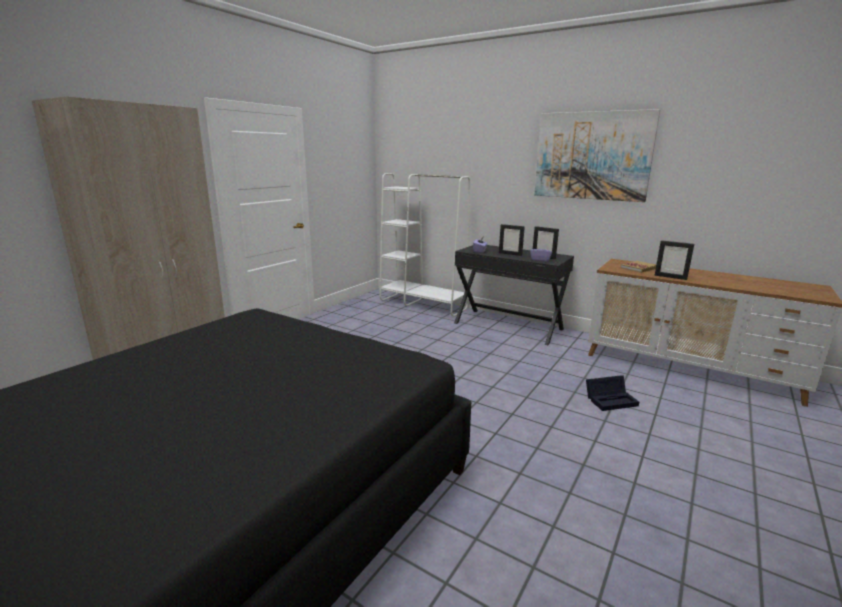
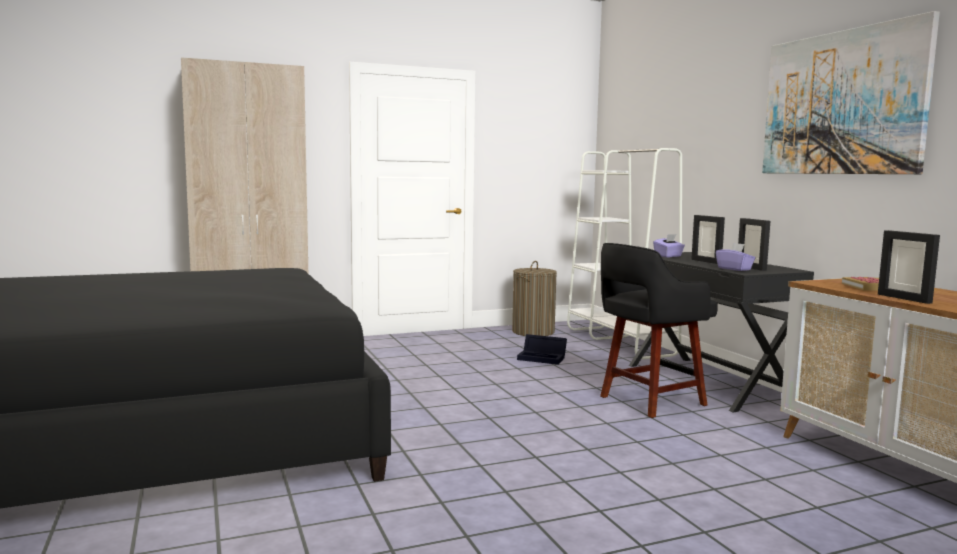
camera: 35 degrees right, 10 degrees down
(360, 307) = (533, 332): none -> laundry basket
(503, 349) = (648, 402): none -> black stool
(611, 400) = (717, 485): black storage box -> black storage box (543, 358)

